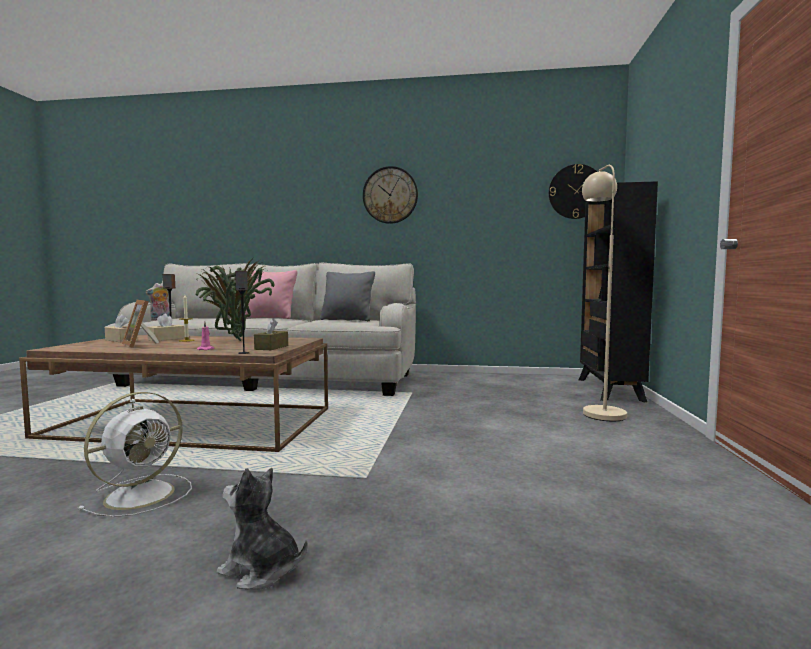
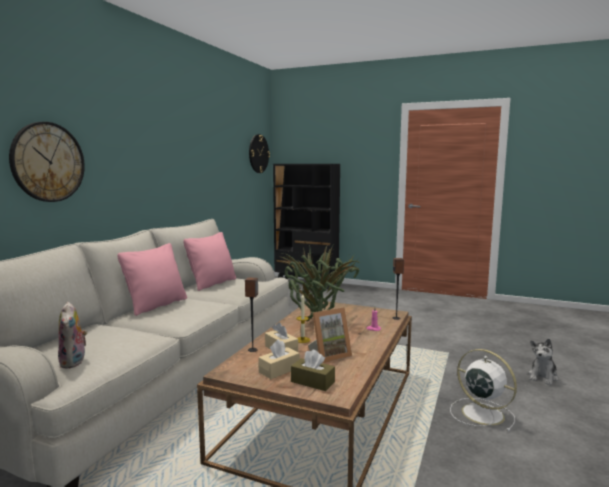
camera: 75 degrees left, 5 degrees up
(271, 347) = (368, 312): brown tissue box -> brown tissue box (312, 382)
(347, 320) = (212, 283): grey pillow -> pink pillow
(390, 195) = (168, 148): wall clock -> wall clock (48, 162)
(598, 412) = (350, 294): beige floor lamp -> none

